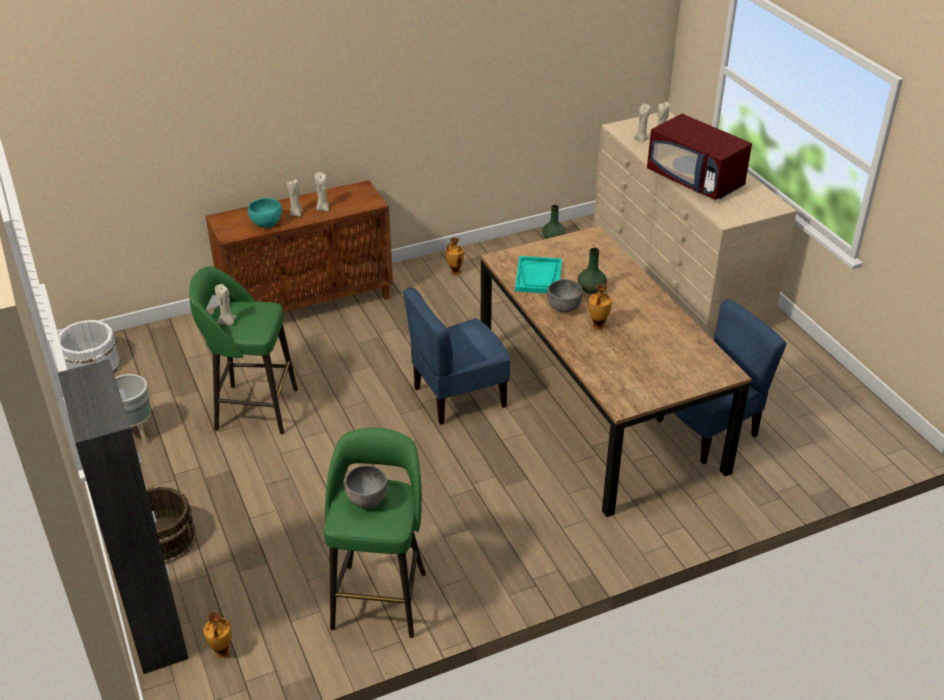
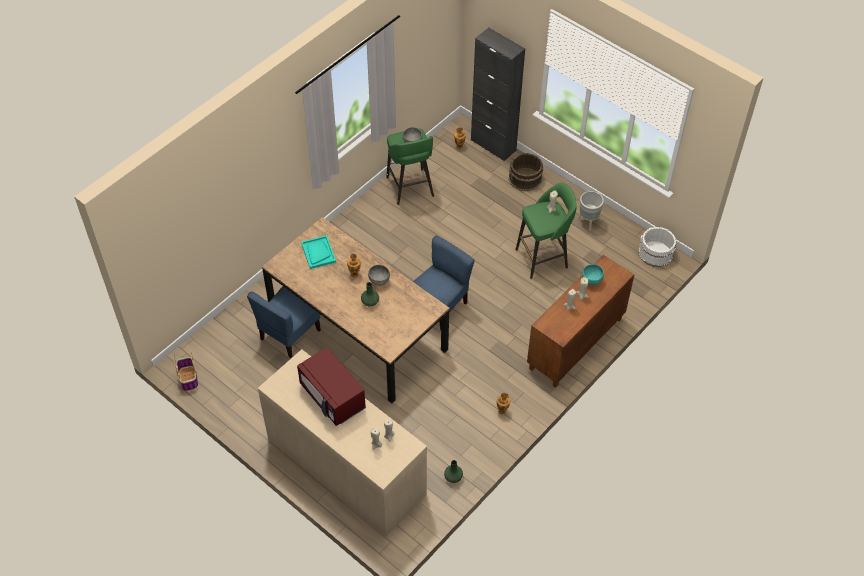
camera: 155 degrees right, 15 degrees up
(538, 277) = (405, 301): turquoise tray -> turquoise tray (318, 252)
(695, 180) = (333, 397): red microwave -> red microwave turned 150 degrees counterclockwise
(883, 420) = (188, 379): none -> basket

